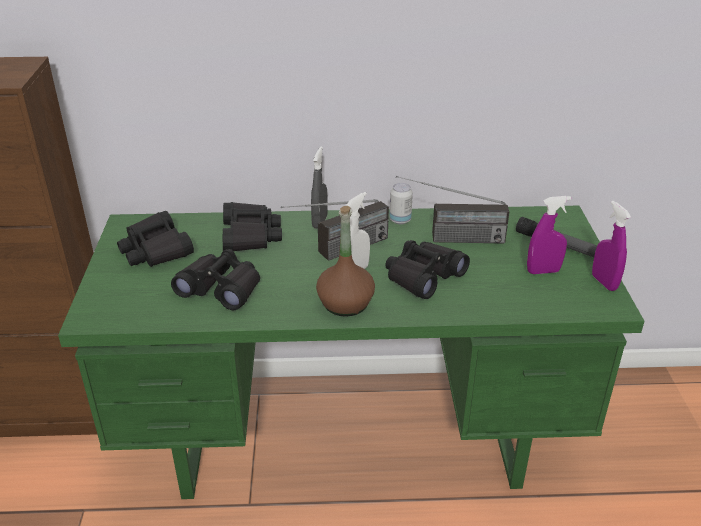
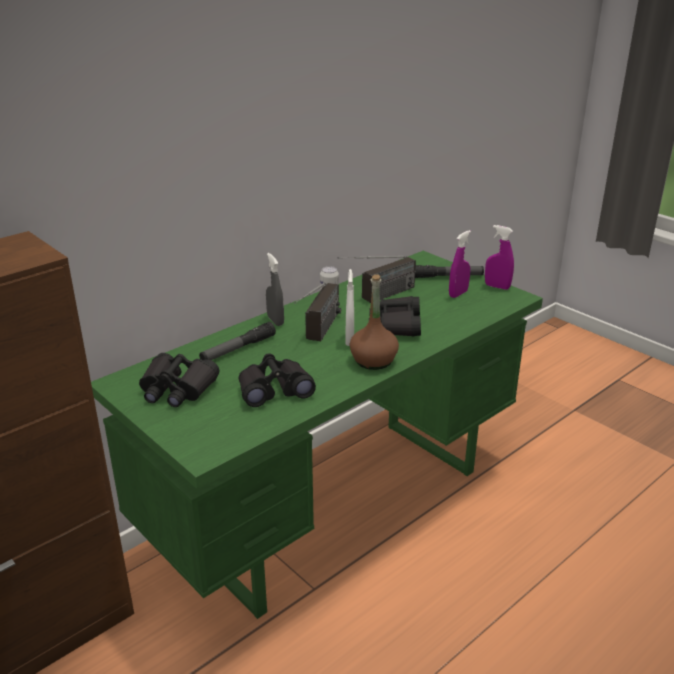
camera: 40 degrees left, 5 degrees down
(250, 235) = (238, 349): black binoculars -> flashlight

